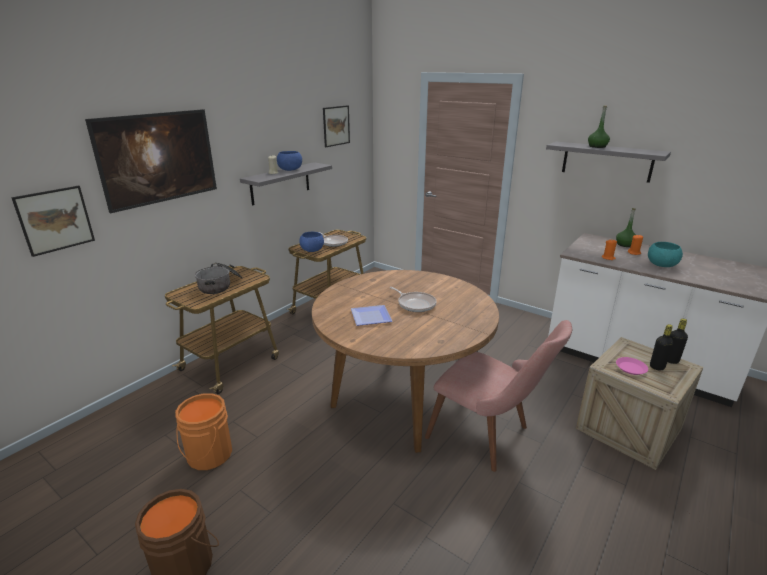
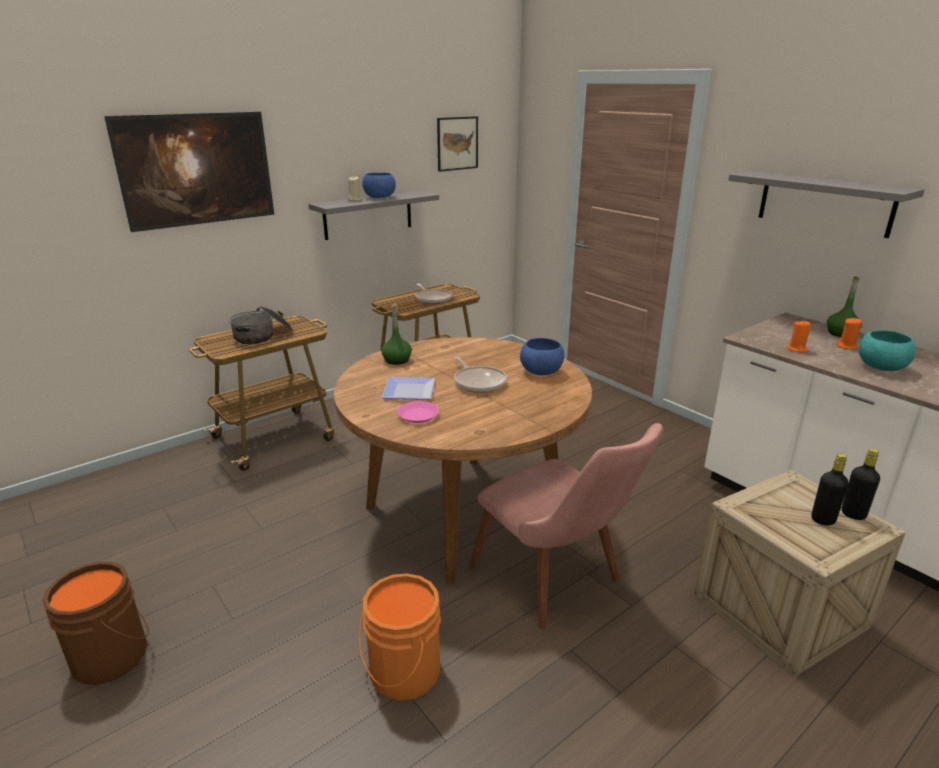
camera: 15 degrees right, 0 degrees up
(55, 220) = (63, 234): picture -> none
(207, 455) = (196, 538): orange bucket -> orange bucket (401, 672)
(312, 250) = (399, 305): blue bowl -> blue bowl (540, 371)
(597, 146) = (807, 179): green bottle -> green bottle (397, 360)
(631, 368) = (777, 515): pink plate -> pink plate (418, 415)

